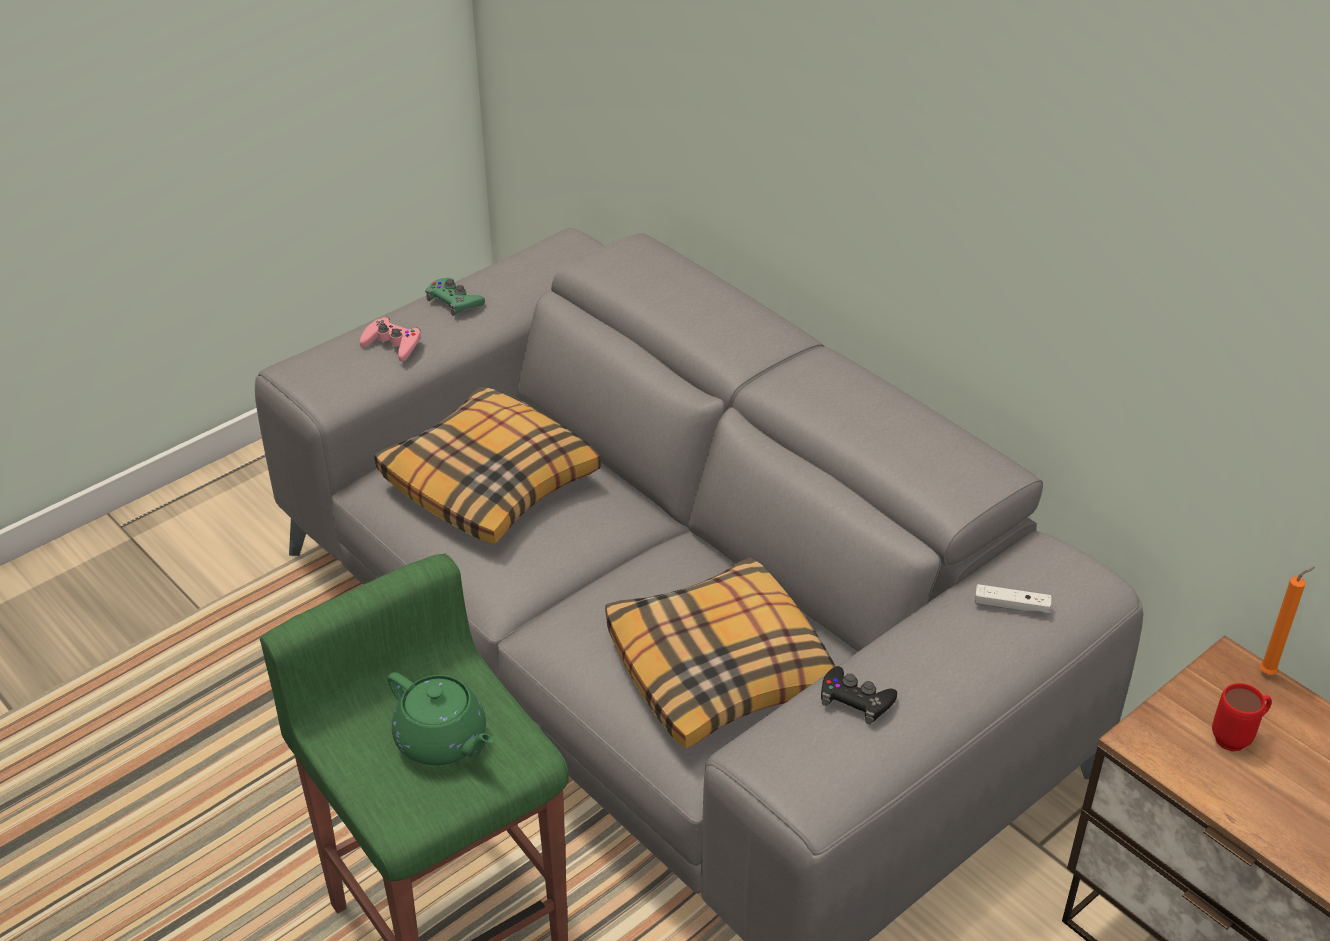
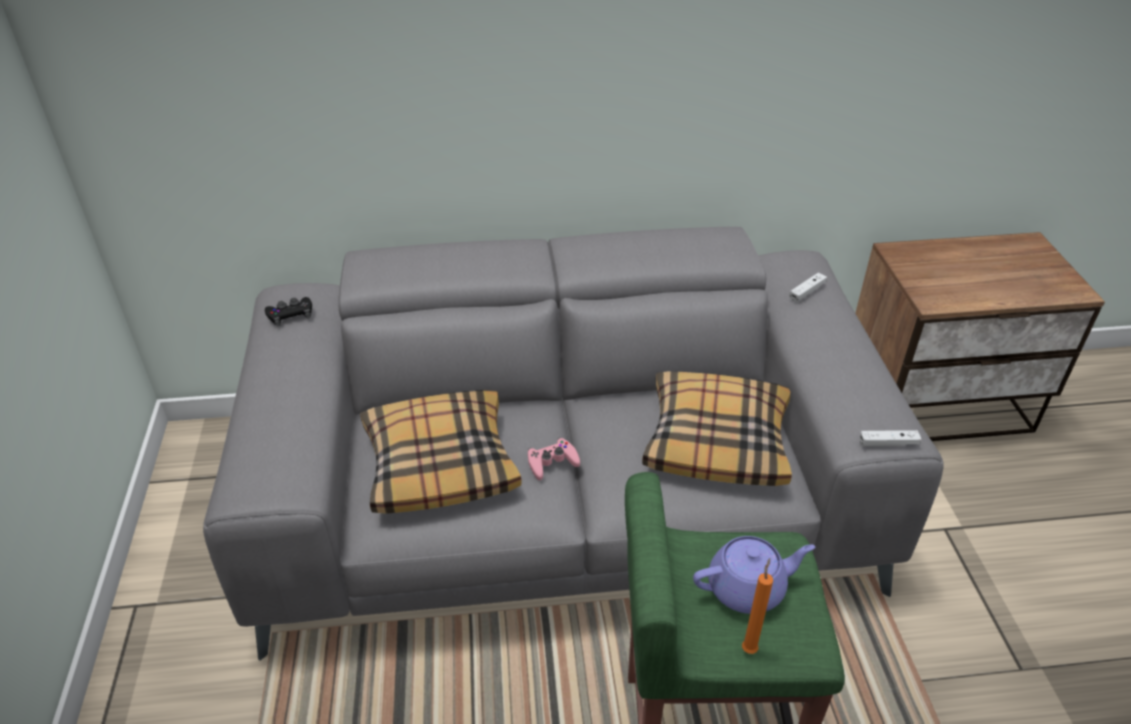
camera: 55 degrees left, 0 degrees up
(392, 344) = (285, 426): pink game controller -> pink game controller (552, 462)
(442, 740) = (748, 588): green teapot -> purple teapot
(454, 301) = (277, 373): green game controller -> none
(775, 781) = (888, 443): none -> white game controller
(856, 700) = (842, 380): black game controller -> black game controller (290, 315)
(1237, 738) = (948, 274): red mug -> none
(1269, 672) = (909, 243): orange candle -> orange candle (749, 648)

